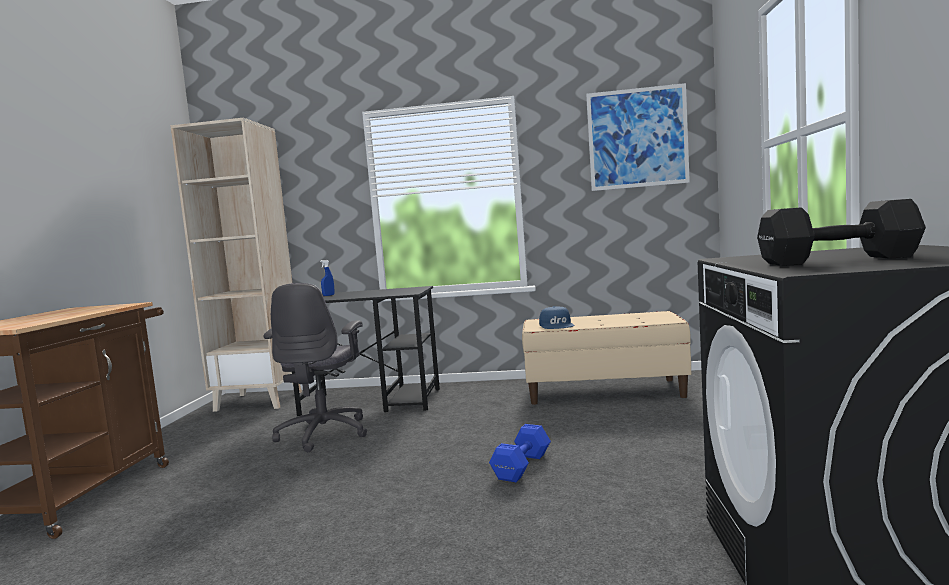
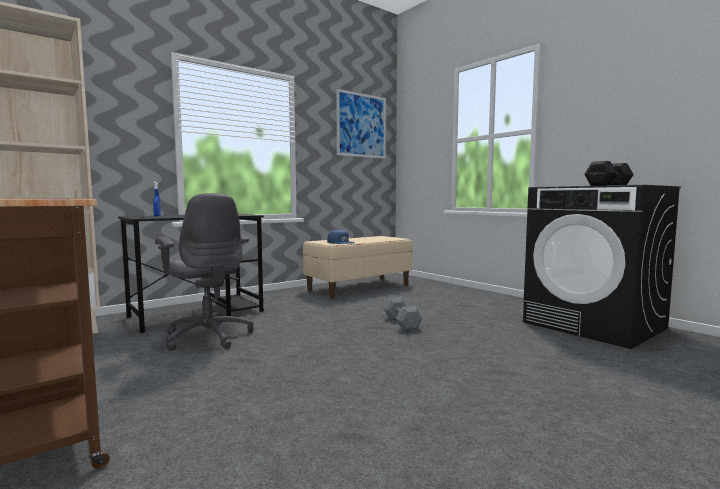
camera: 45 degrees left, 0 degrees up
(523, 466) = (401, 323): blue dumbbell -> grey dumbbell

